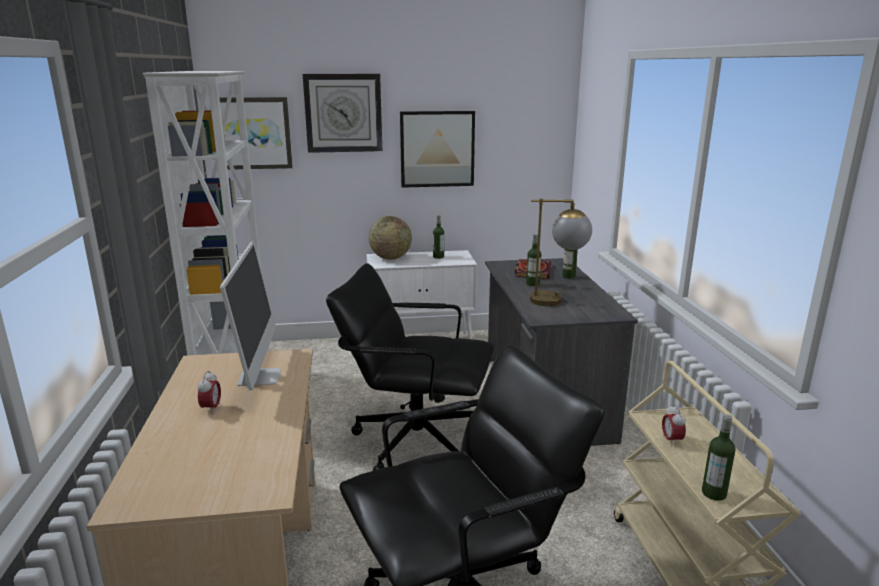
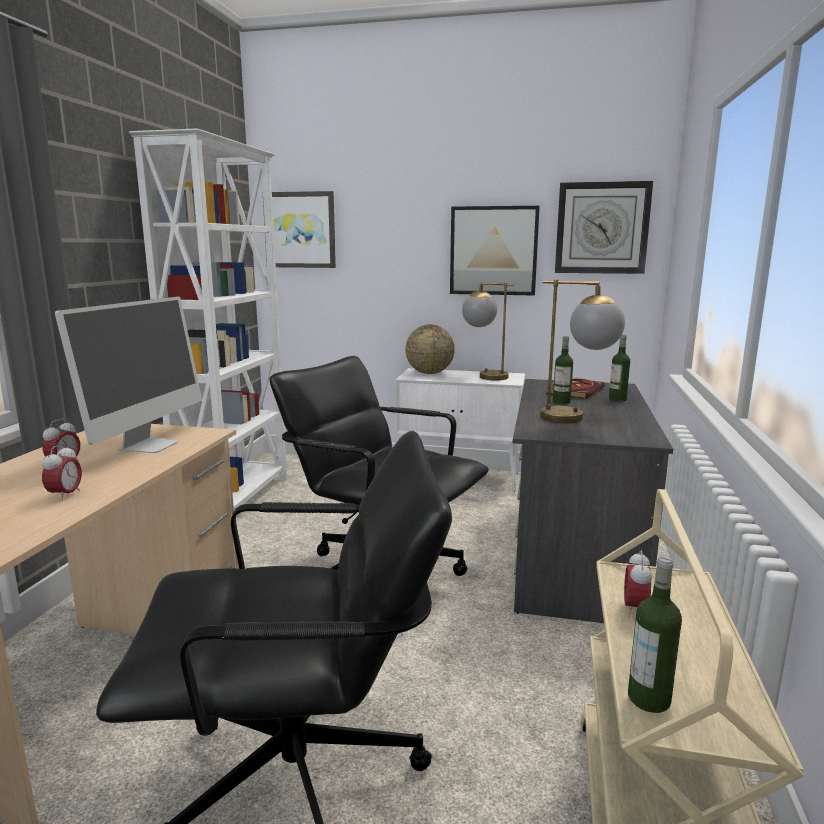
camera: 20 degrees right, 5 degrees down
(256, 437) = (65, 495): none -> alarm clock
(343, 113) = (390, 208): wall clock -> wall clock (602, 228)
(438, 257) = (484, 376): bottle -> table lamp

